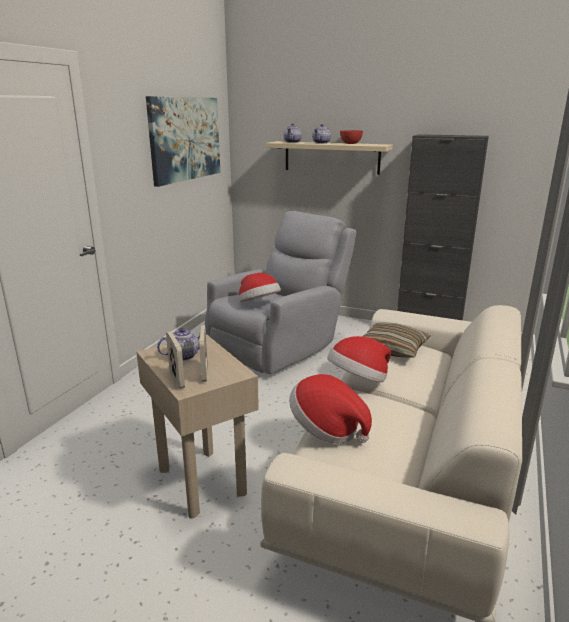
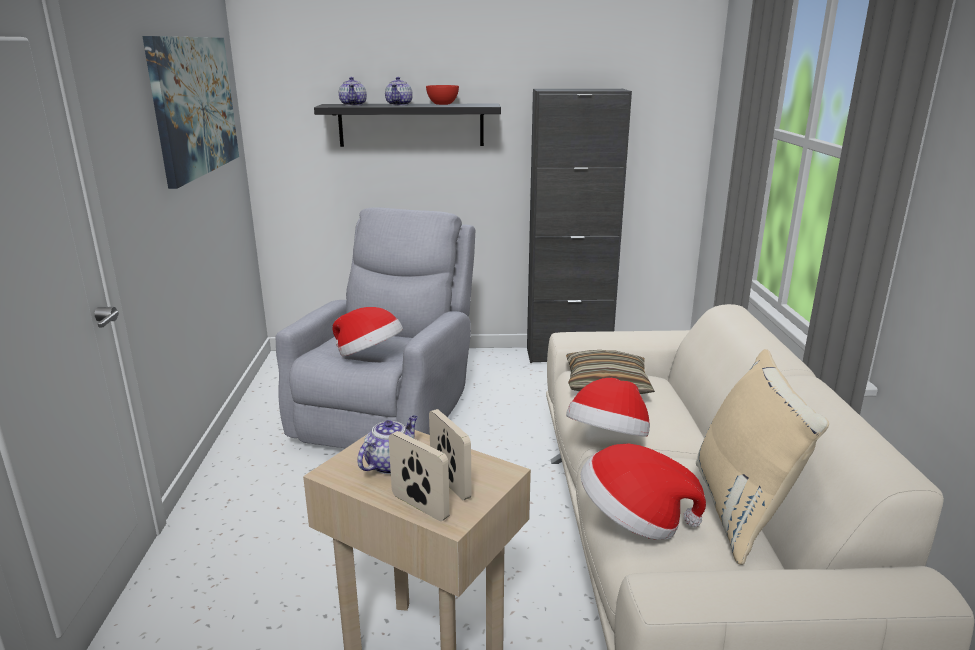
camera: 25 degrees left, 0 degrees up
(331, 157) = (411, 125): beige shelf -> black shelf
(414, 445) = (743, 510): none -> beige pillow

